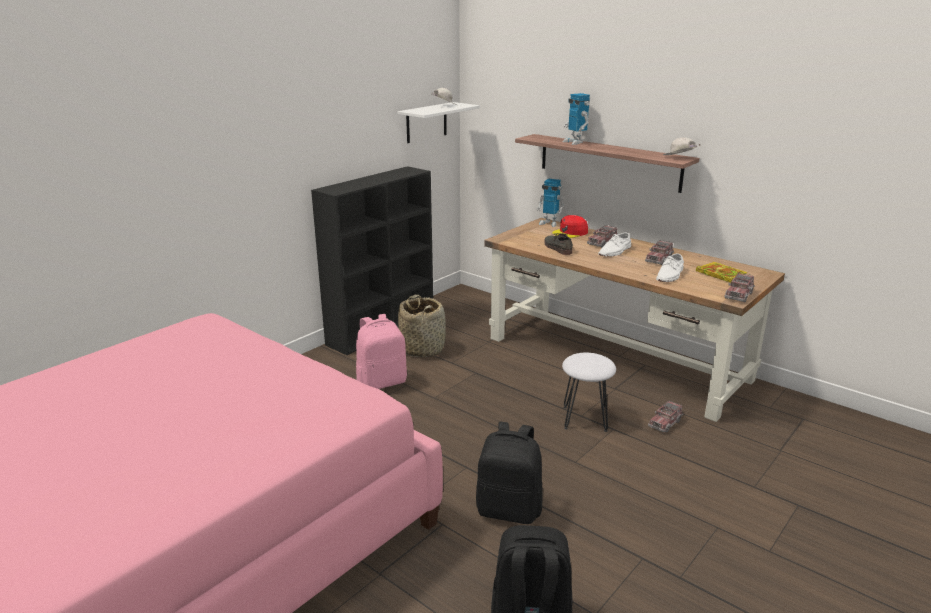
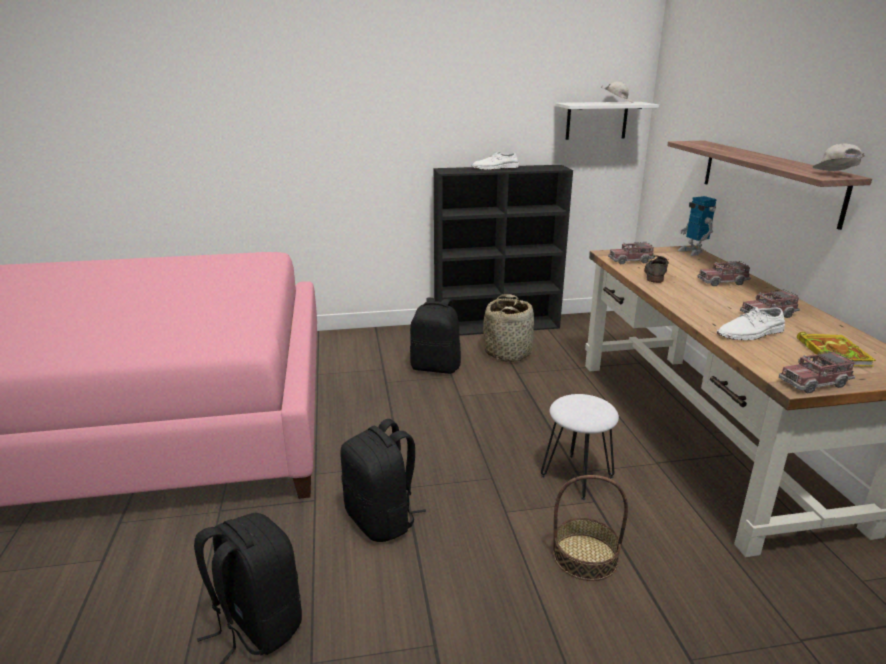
camera: 40 degrees right, 0 degrees up
(382, 382) = (436, 367): pink backpack -> black backpack
(570, 232) = (701, 264): red cap -> none
(575, 142) = (731, 149): toy robot -> none
(615, 251) = (723, 293): white shoe -> white shoe (495, 168)
(649, 464) = (585, 556): none -> basket
(665, 423) = (669, 525): toy truck -> toy truck (630, 260)

